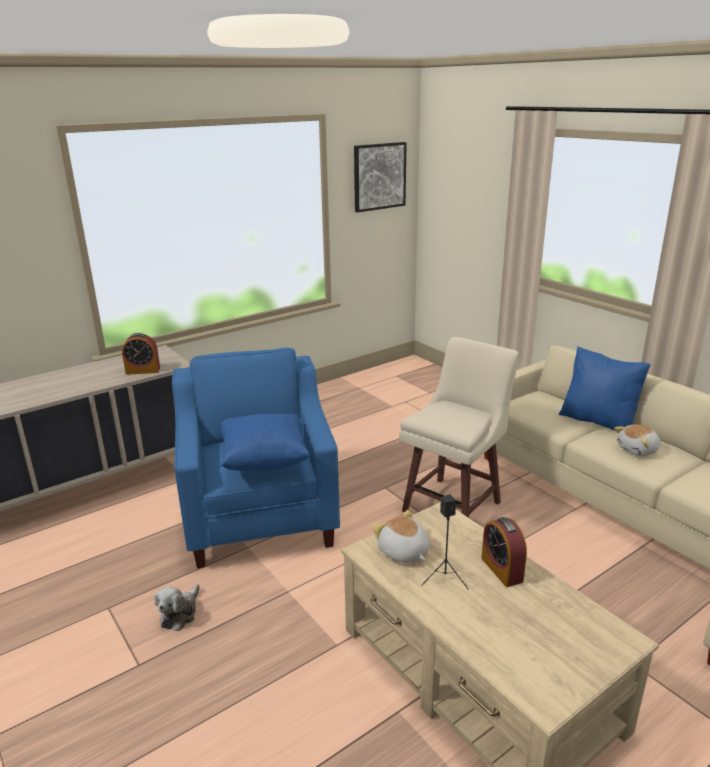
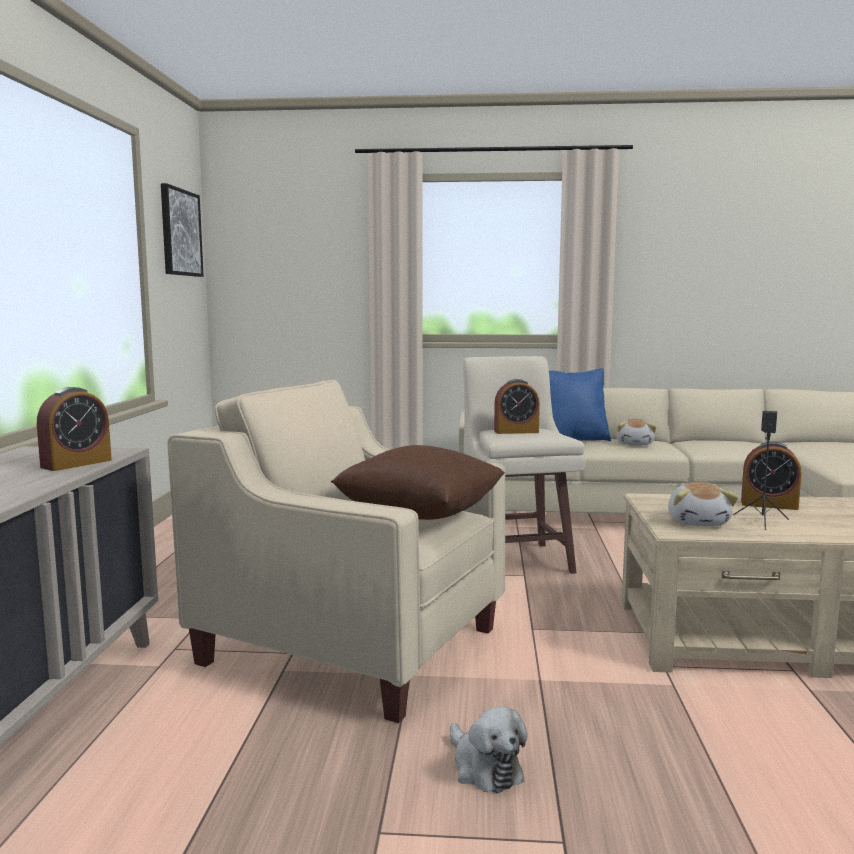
camera: 50 degrees left, 15 degrees down
(260, 513) = (351, 645): blue armchair -> beige armchair
(264, 461) = (420, 516): blue pillow -> brown pillow
(403, 552) = (699, 522): plush toy -> plush toy turned 90 degrees counterclockwise
(448, 412) = (516, 431): none -> alarm clock

